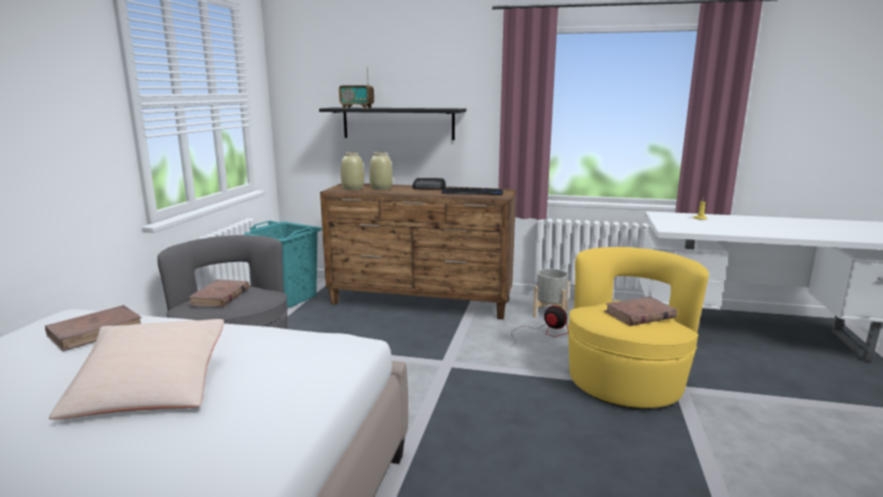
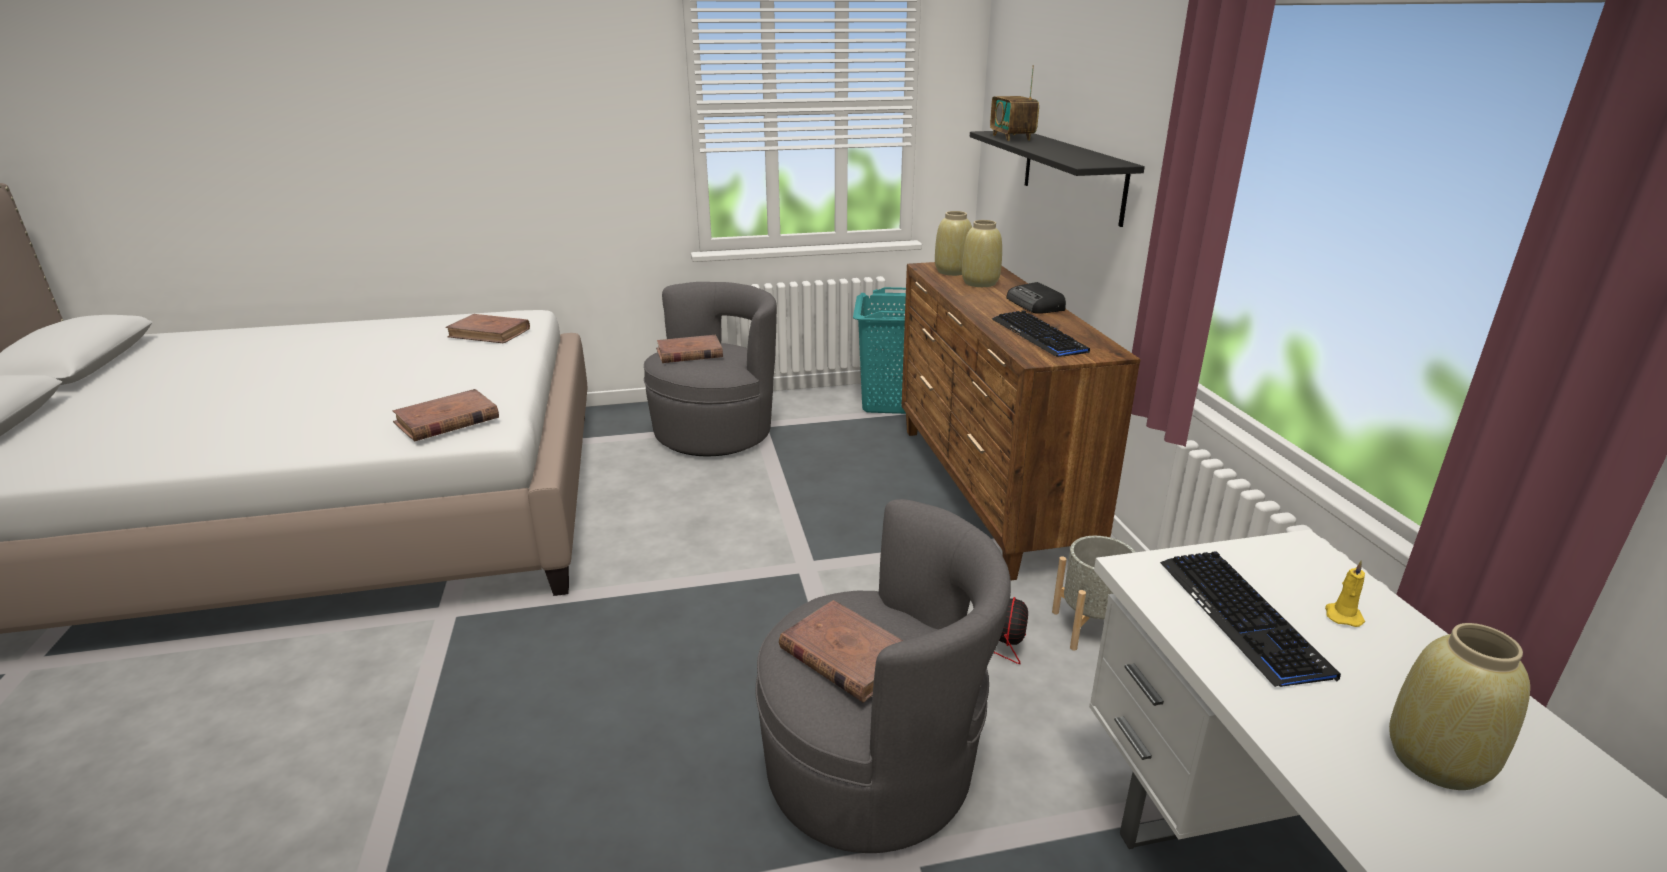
camera: 65 degrees right, 10 degrees up
(150, 387) = (382, 382): beige pillow -> none
(316, 355) = (446, 420): none -> brown book
(625, 382) = (874, 769): yellow armchair -> grey armchair
(700, 226) = (1242, 617): none -> keyboard
(771, 226) = (1438, 761): none -> beige vase

